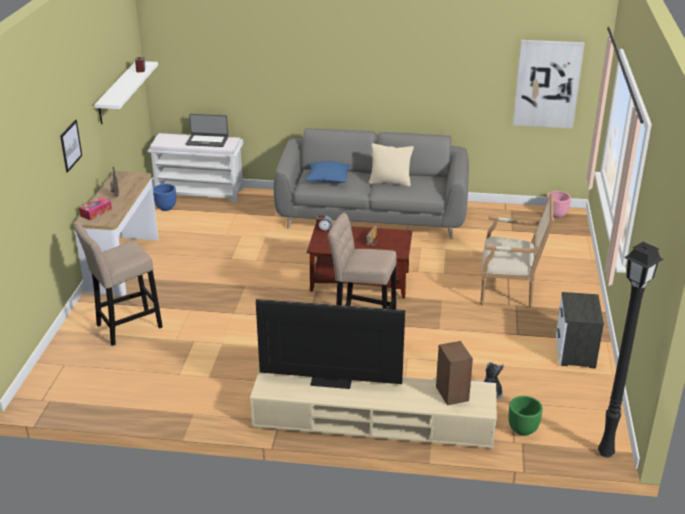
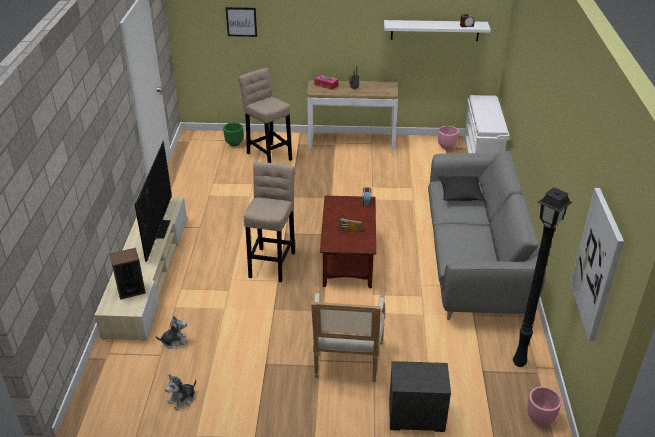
camera: 85 degrees right, 5 degrees up
(70, 145) = (330, 30): picture -> picture (241, 21)
(166, 208) = (446, 147): blue planter -> pink planter
(207, 141) = (489, 118): laptop -> none
(328, 179) = (460, 194): blue pillow -> black pillow
(390, 182) = (468, 233): beige pillow -> none
(522, 430) = (122, 359): green planter -> green planter (234, 143)
(571, 384) = (182, 399): none -> plush toy
(575, 352) = (235, 408): nightstand -> nightstand (415, 415)
(605, 452) = (81, 415): black floor lamp -> black floor lamp (520, 362)

